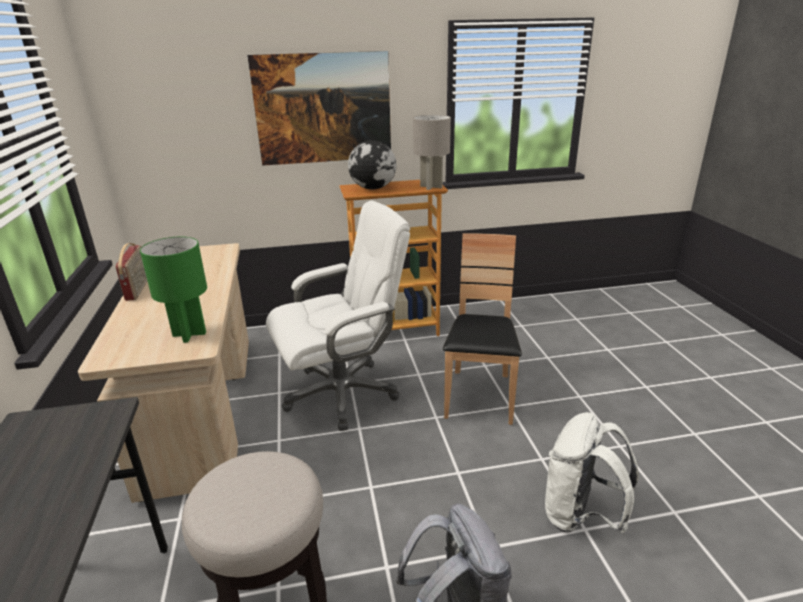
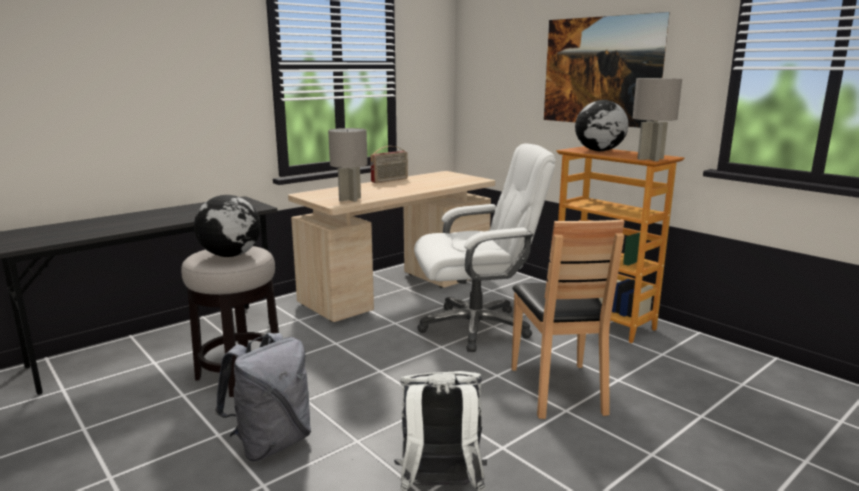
camera: 60 degrees right, 10 degrees down
(189, 334) = (349, 199): green table lamp -> grey table lamp
(267, 487) = (231, 255): none -> globe
(342, 393) = (476, 327): white office chair -> white office chair turned 45 degrees counterclockwise
(479, 396) = (558, 389): brown chair -> brown chair turned 105 degrees clockwise

